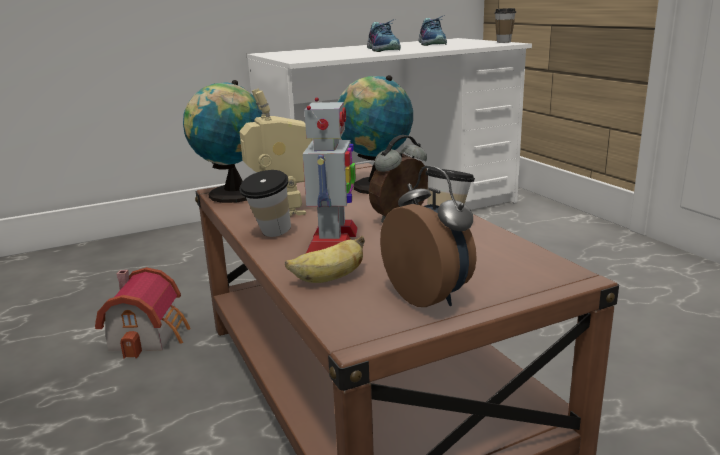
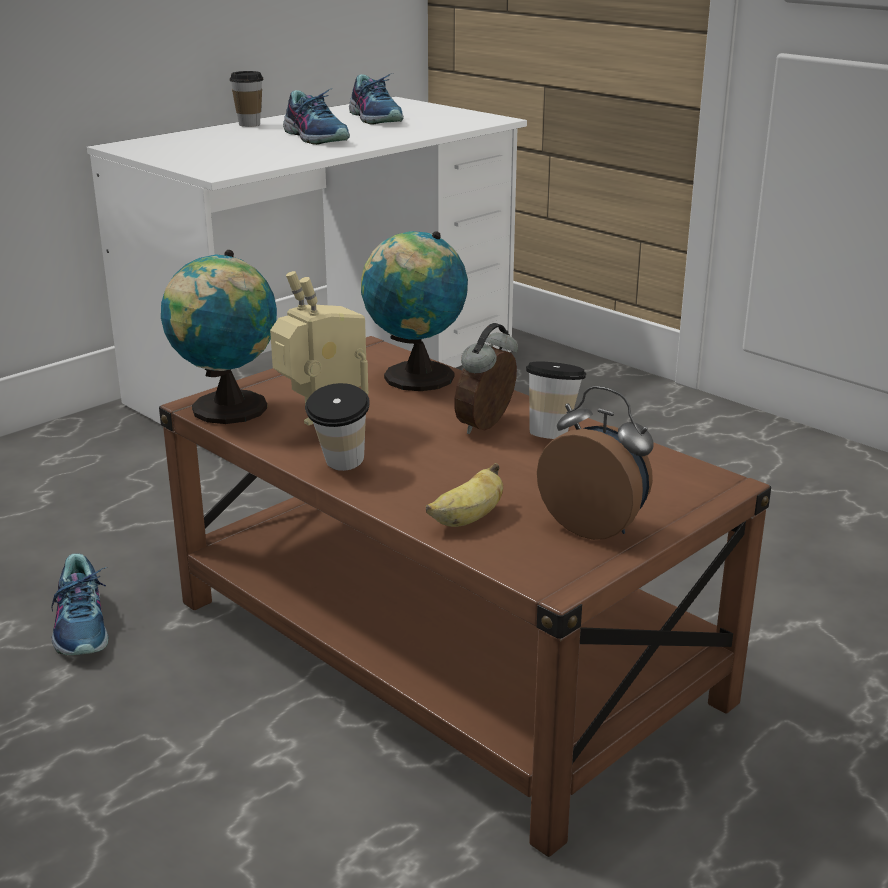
camera: 20 degrees left, 5 degrees up
(150, 335) = (83, 625): toy house -> shoe
(333, 241) = (429, 468): toy robot -> none
(503, 42) = (483, 115): cup -> cup (249, 124)

